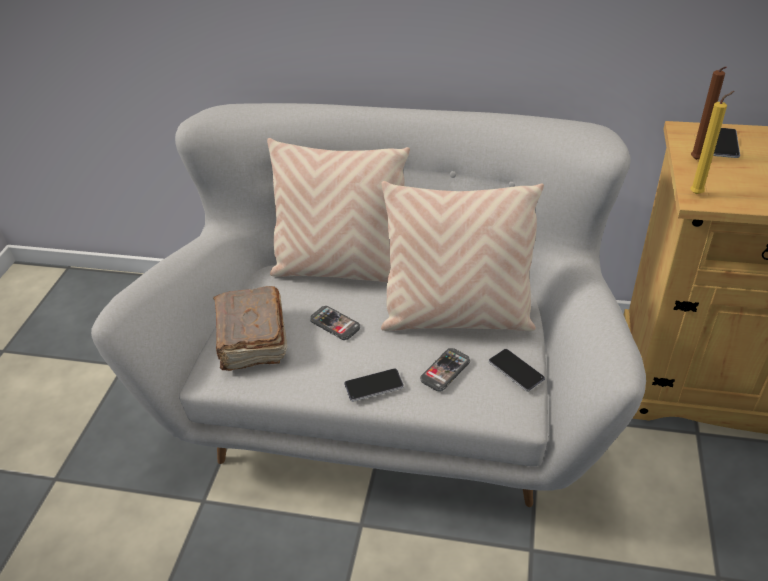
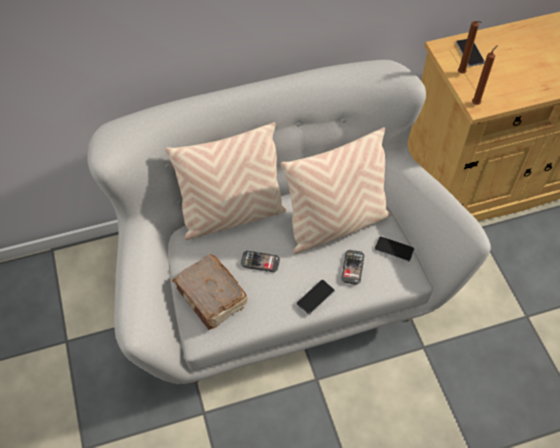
camera: 30 degrees left, 15 degrees up
(698, 193) = (476, 103): yellow candle -> brown candle

